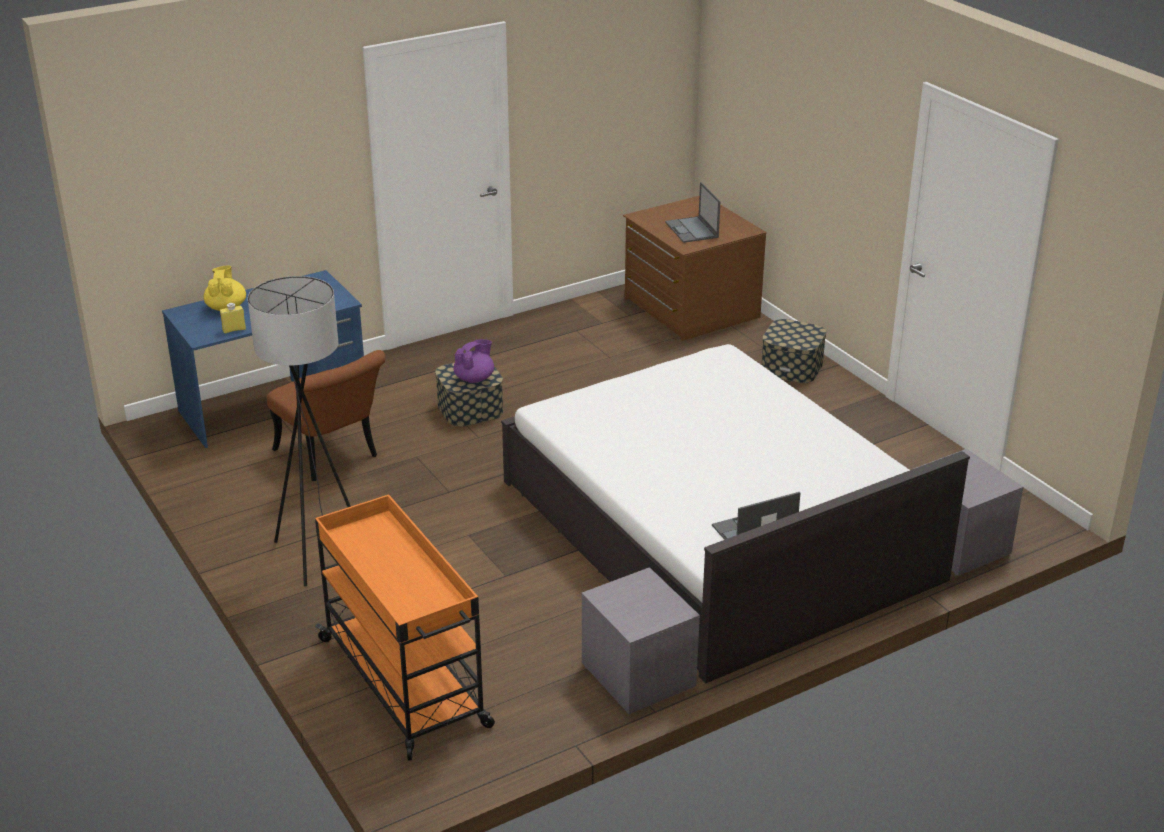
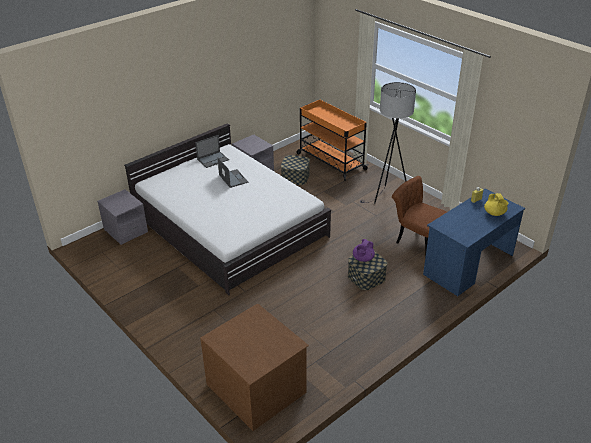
camera: 170 degrees right, 5 degrees up
(692, 230) = (254, 331): laptop -> laptop (233, 178)
(791, 367) = (188, 335): storage box -> storage box (295, 177)

